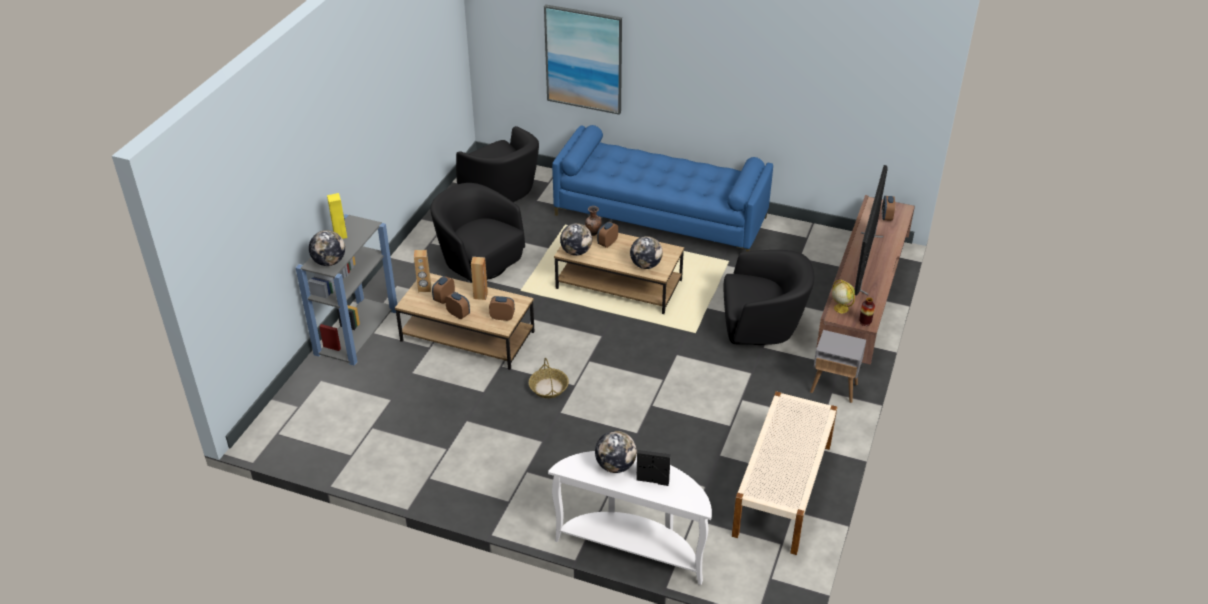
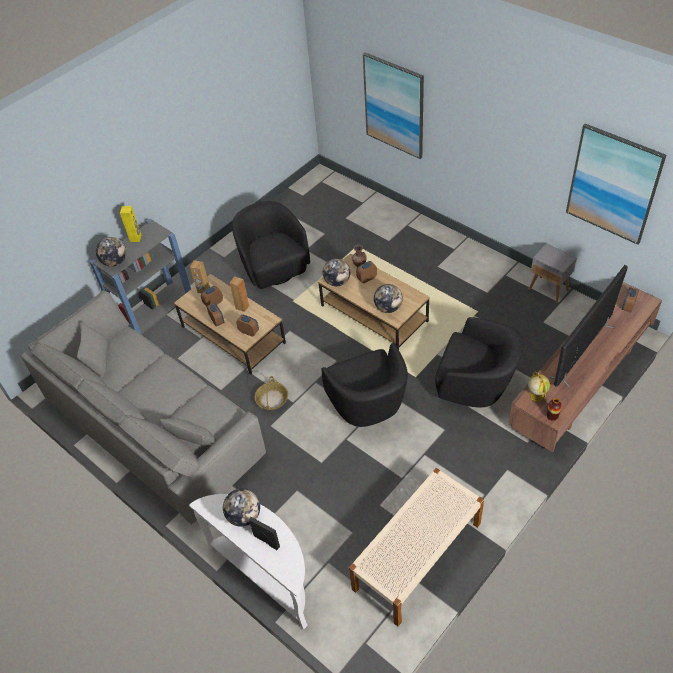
camera: 25 degrees right, 10 degrees up
(421, 444) = (153, 425): none -> grey sofa
(502, 193) = (321, 205): black armchair -> black armchair (368, 405)
(661, 216) = (440, 254): blue sofa -> none
(834, 388) = (511, 465): grey side table -> grey side table (549, 290)
(849, 91) = (613, 184): none -> picture

